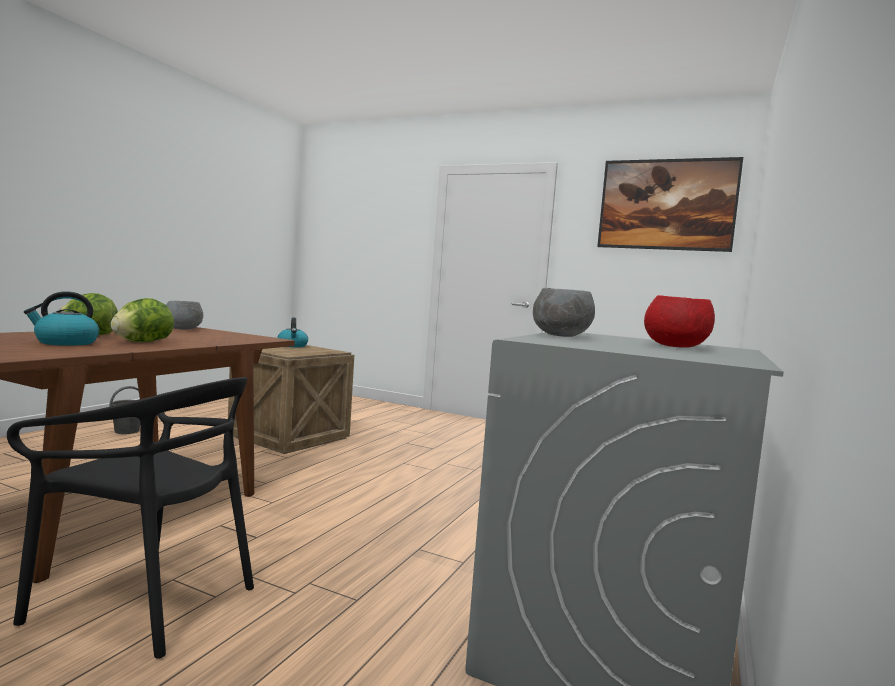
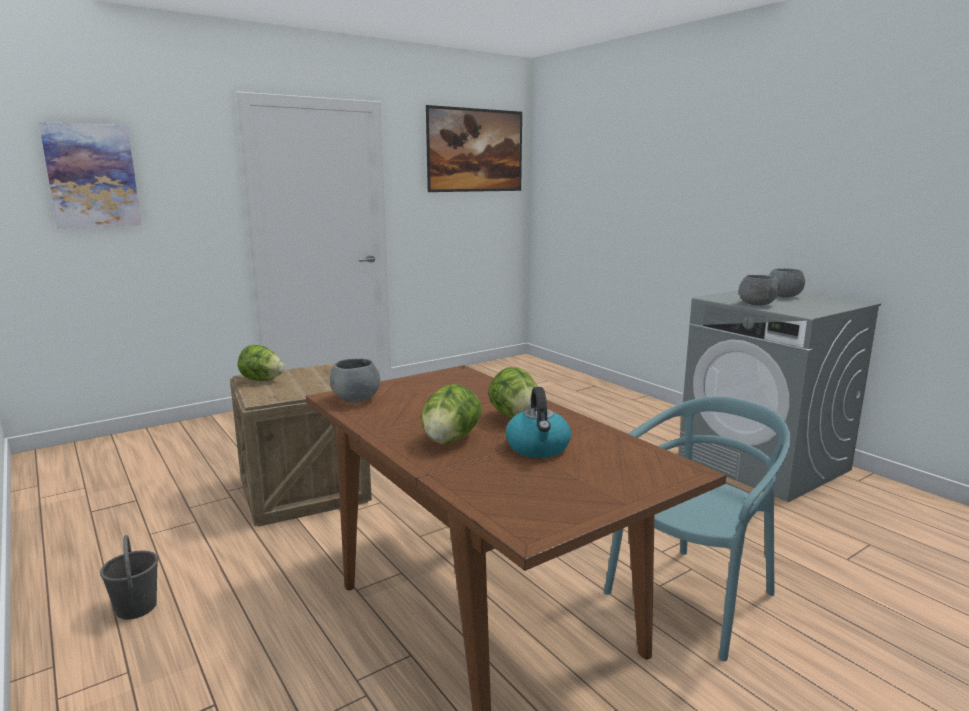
camera: 60 degrees left, 10 degrees up
(146, 600) = (693, 598): black chair -> turquoise chair
(292, 346) = (262, 380): kettle -> lettuce
(352, 225) = (92, 176): none -> picture
(675, 347) = (784, 296): red bowl -> grey bowl

